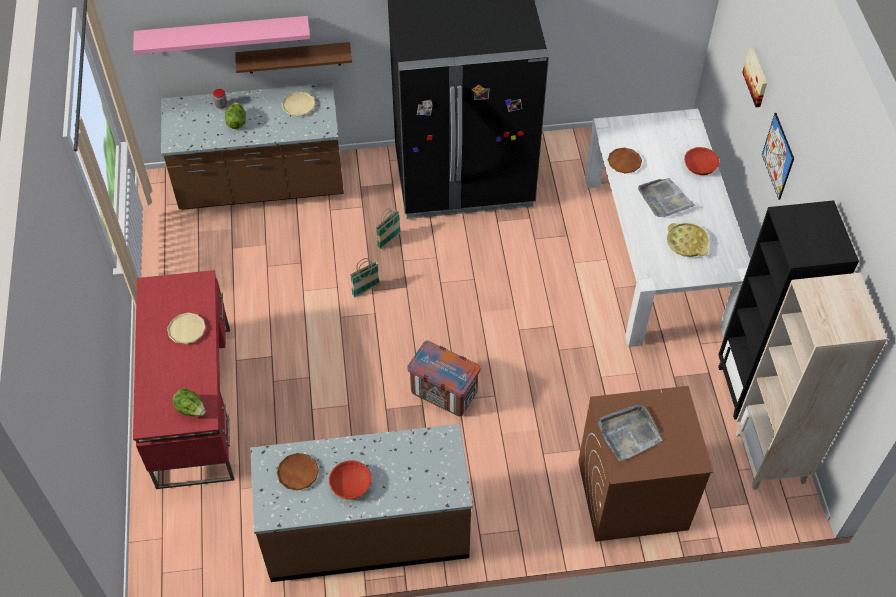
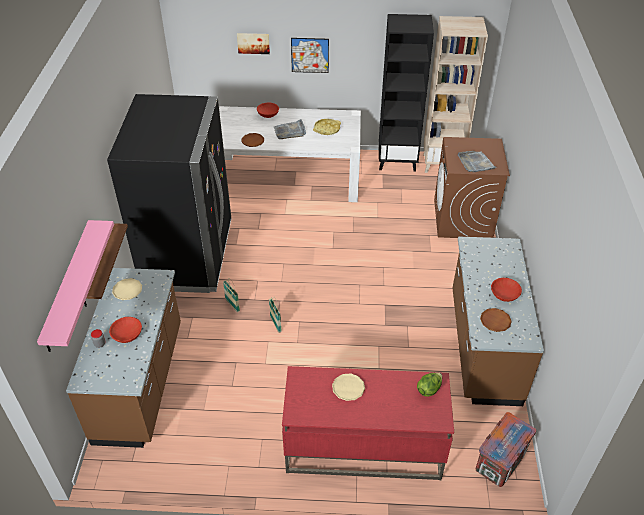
camera: 80 degrees left, 10 degrees down
(236, 122) = (127, 334): lettuce -> red bowl
(444, 393) = (377, 292): crate -> crate (500, 462)

